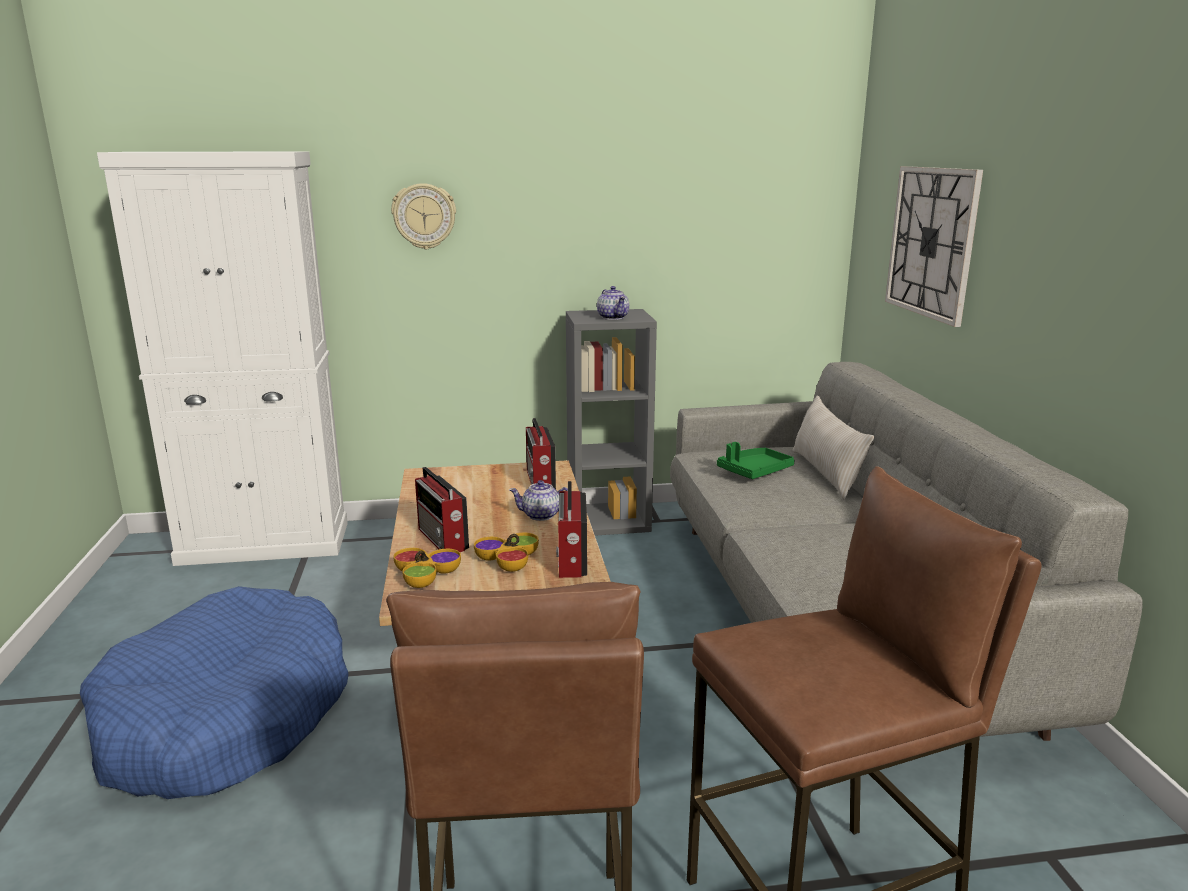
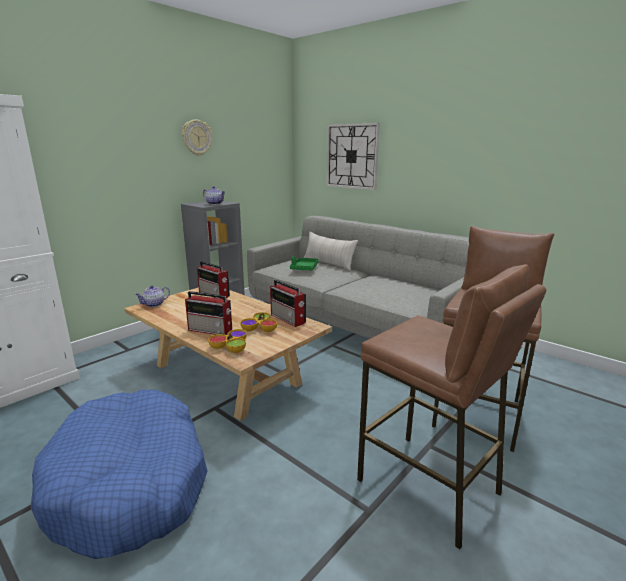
camera: 40 degrees left, 0 degrees up
(424, 216) = (91, 148): wall clock -> wall clock (196, 138)
(541, 515) = (242, 307): teapot -> teapot (154, 304)

